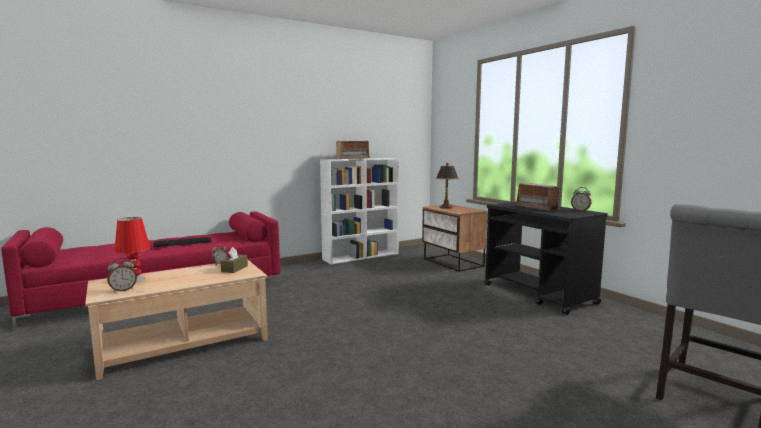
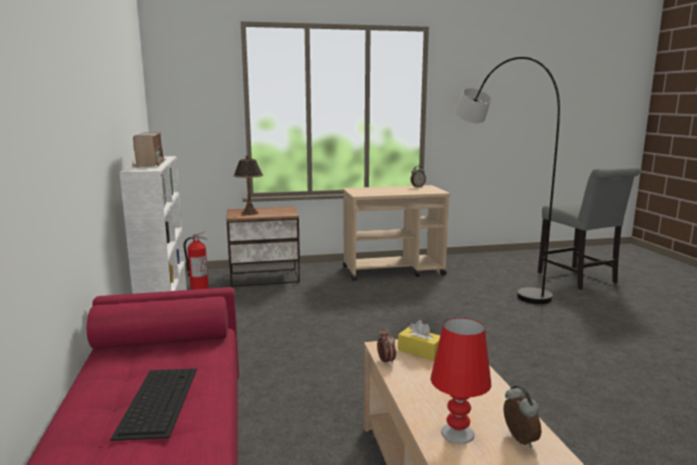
camera: 70 degrees left, 5 degrees up
(234, 269) = (420, 351): brown tissue box -> yellow tissue box
(412, 253) = (199, 288): none -> fire extinguisher
(537, 208) = (392, 191): radio -> none
(539, 294) = (394, 271): black cart -> beige cart
(596, 338) = (492, 279): none -> grey floor lamp

